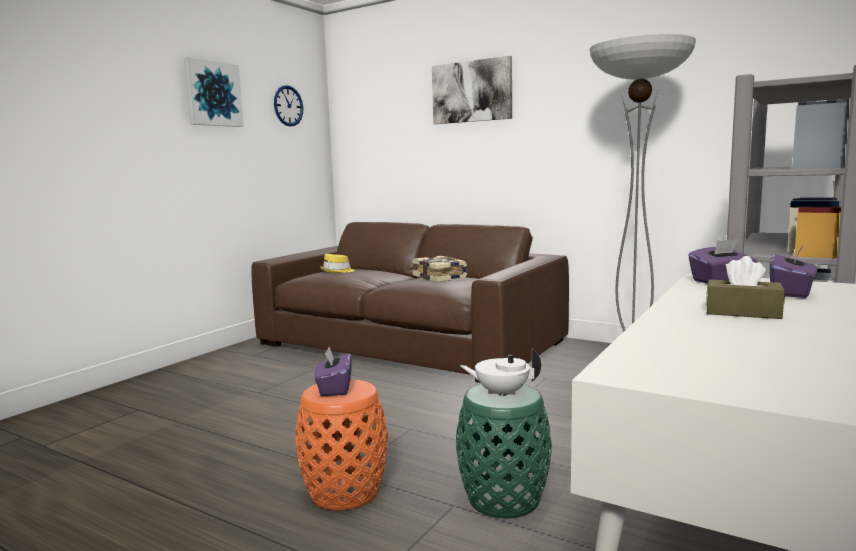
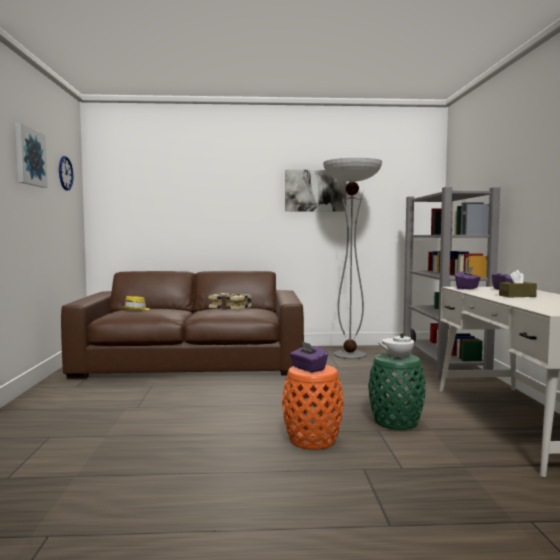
camera: 35 degrees left, 5 degrees down
(472, 91) = (219, 177): picture -> picture (315, 190)

